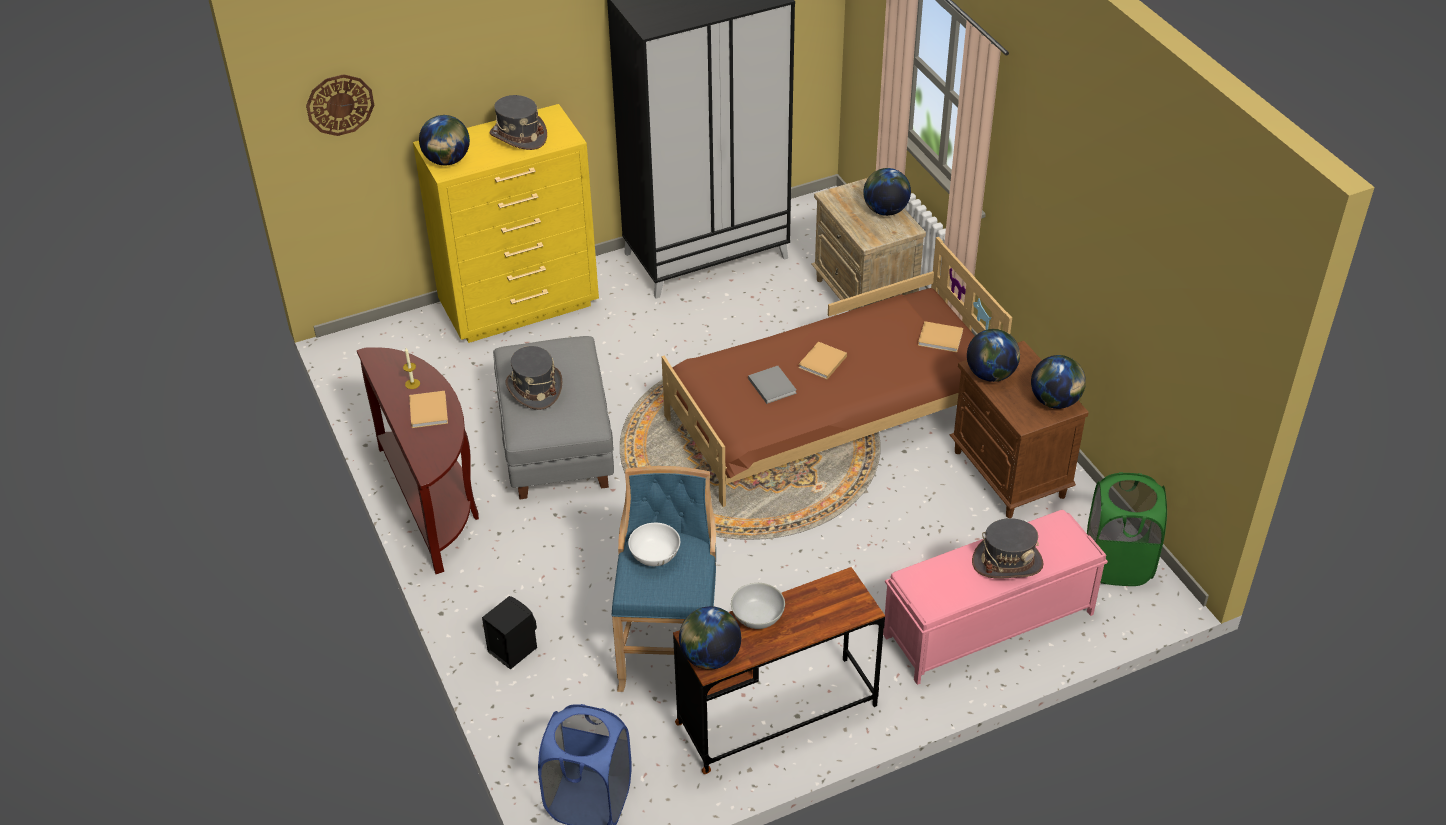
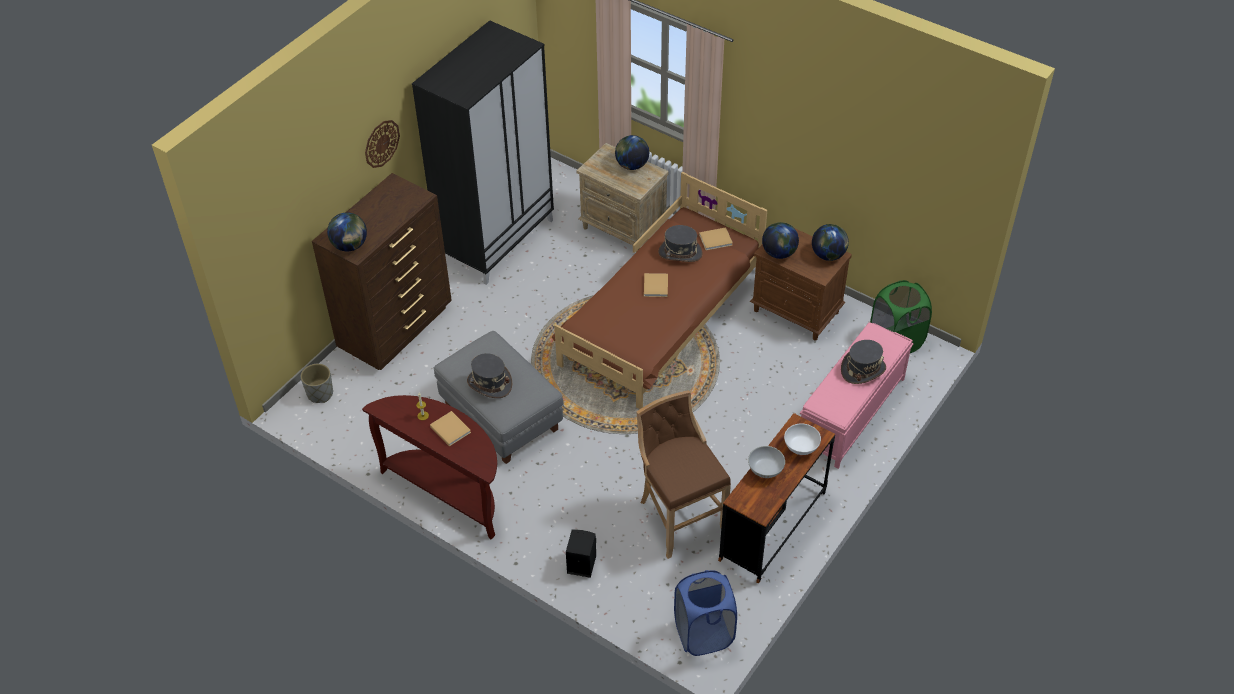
camera: 30 degrees left, 5 degrees up
(340, 104) = (264, 234): wall clock -> wall clock (381, 143)
(385, 341) = (320, 394): none -> grey planter
(518, 136) = (385, 208): grey hat -> grey hat (680, 253)
(521, 307) = (397, 328): yellow dresser -> brown dresser
(654, 556) = (672, 460): white bowl -> white bowl (801, 447)
(670, 648) = (678, 516): blue stool -> brown stool
(710, 657) = (756, 507): globe -> none
(771, 385) = (636, 315): grey book -> none

